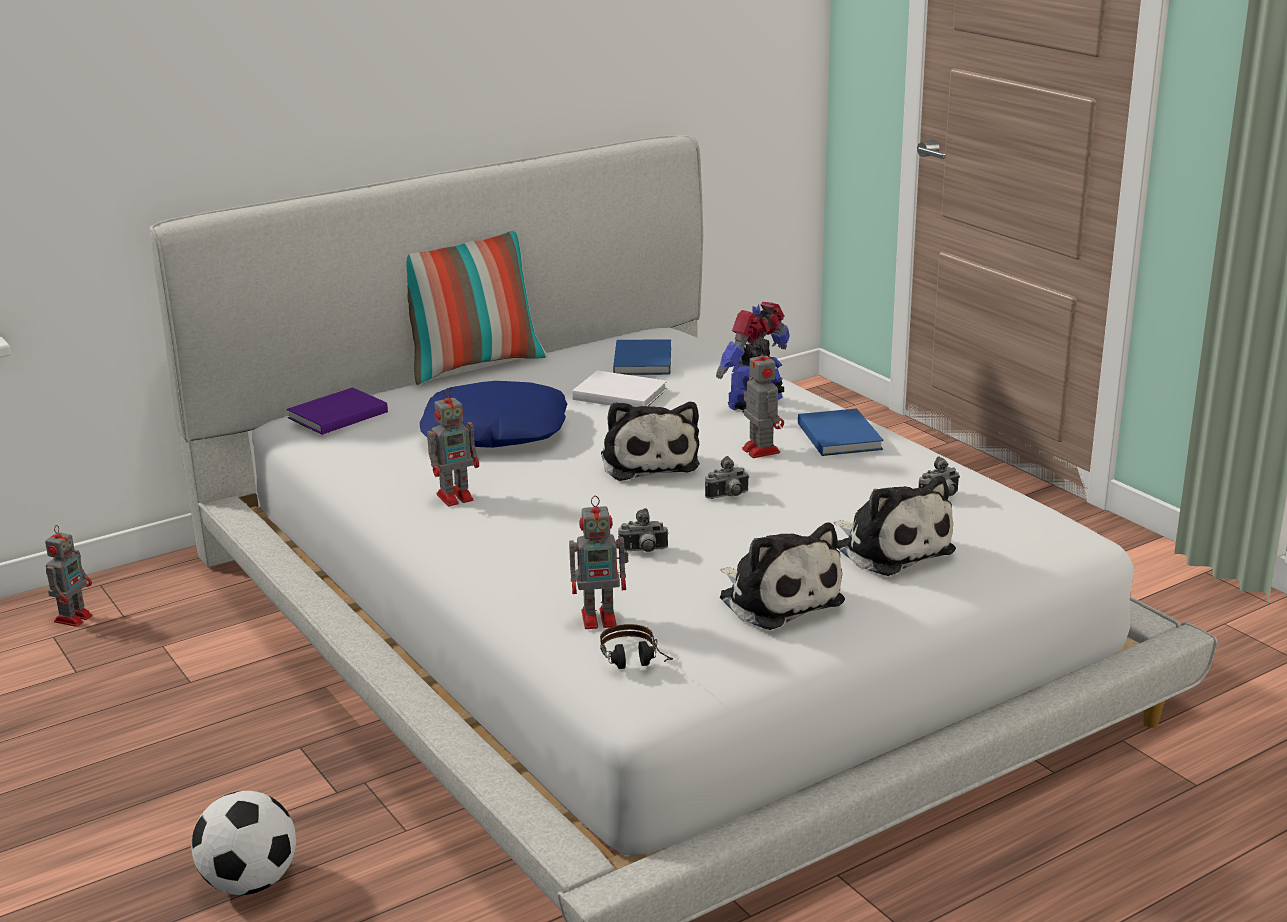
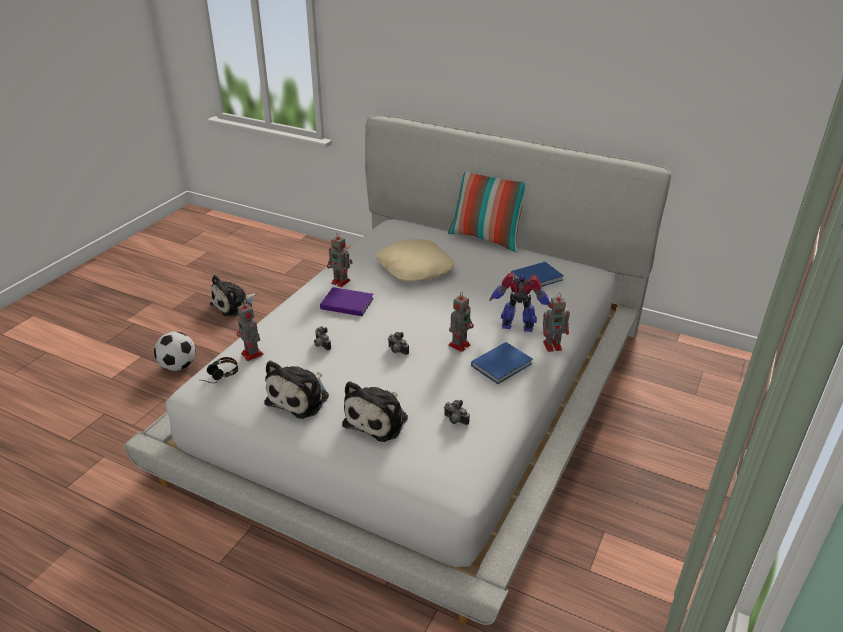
camera: 60 degrees right, 10 degrees up
(74, 617) = (319, 257): toy robot -> toy robot (553, 345)
(335, 415) = (397, 228): purple book -> purple book (346, 303)
(494, 431) = (414, 268): blue pillow -> beige pillow
(618, 394) = (488, 284): white book -> none
(648, 461) = (417, 317): plush toy -> plush toy (234, 305)

